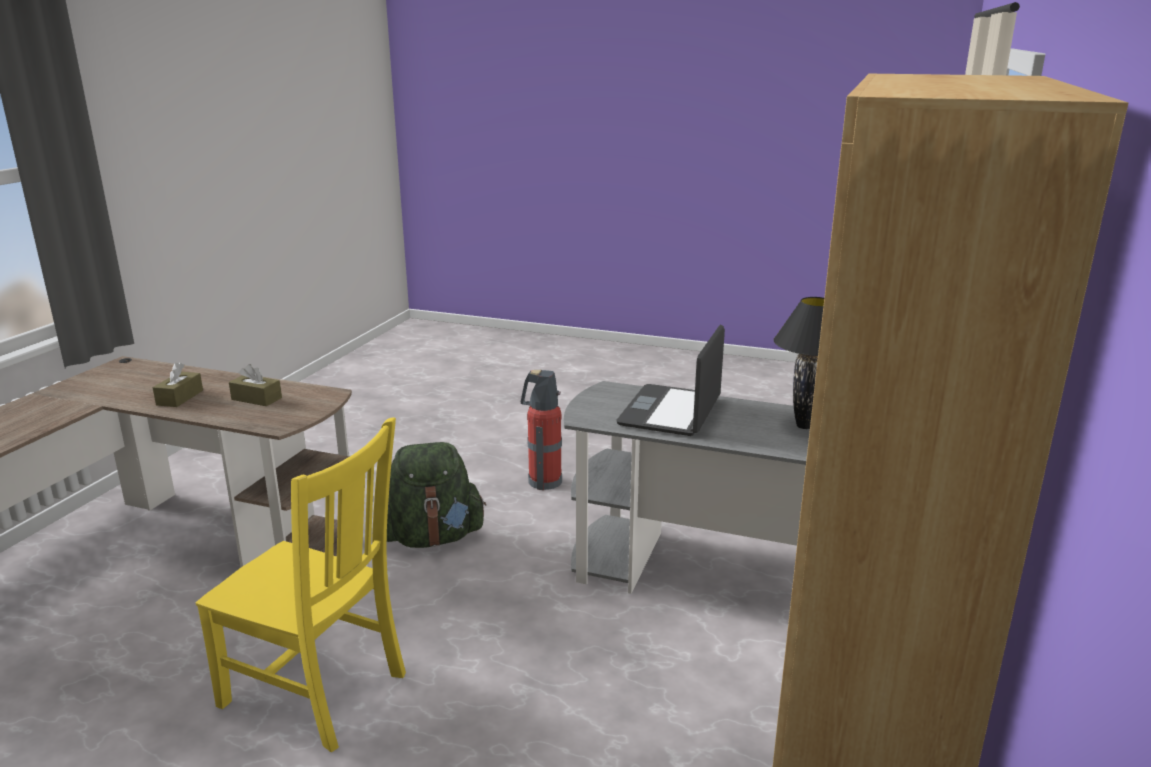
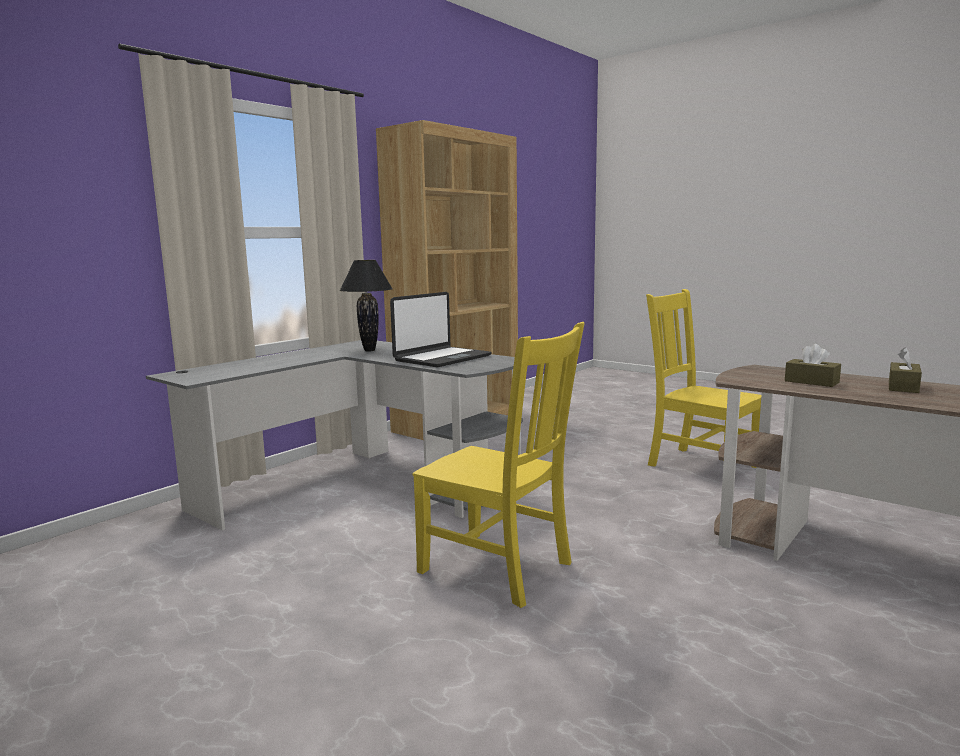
camera: 160 degrees left, 10 degrees down
(432, 538) = (636, 530): green backpack -> none
(543, 481) = (499, 569): fire extinguisher -> yellow chair

